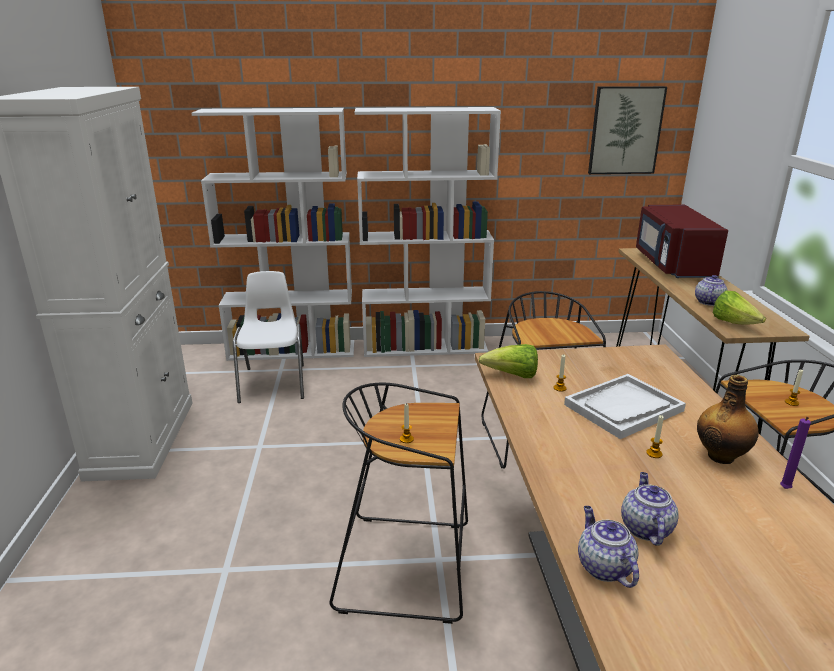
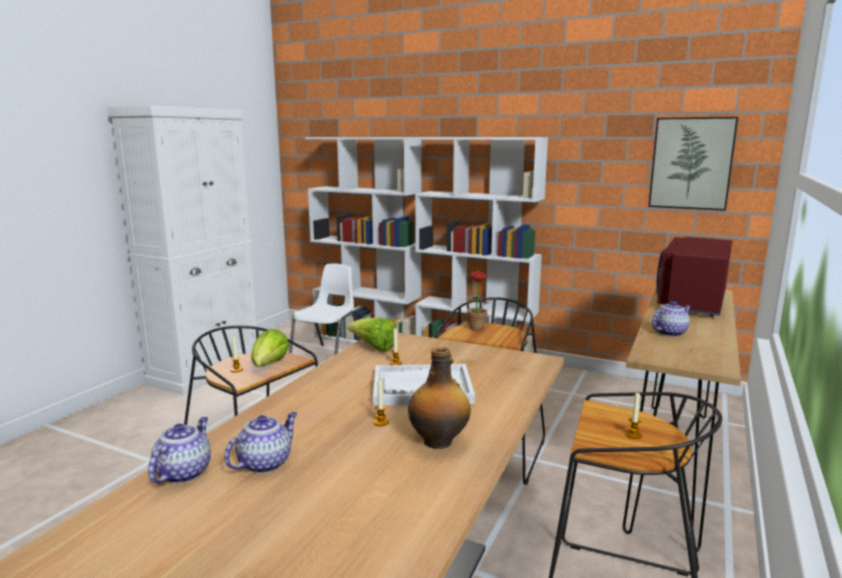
camera: 30 degrees right, 10 degrees down
(538, 328) = (477, 329): none -> potted plant
(734, 323) = (661, 352): lettuce -> lettuce (269, 366)
(784, 489) = (447, 482): purple candle -> none

